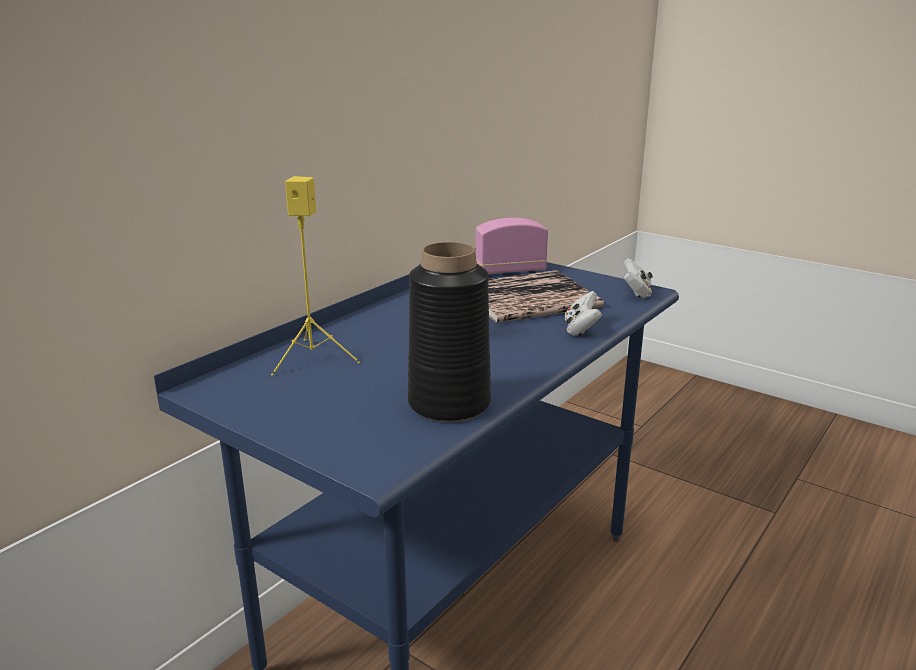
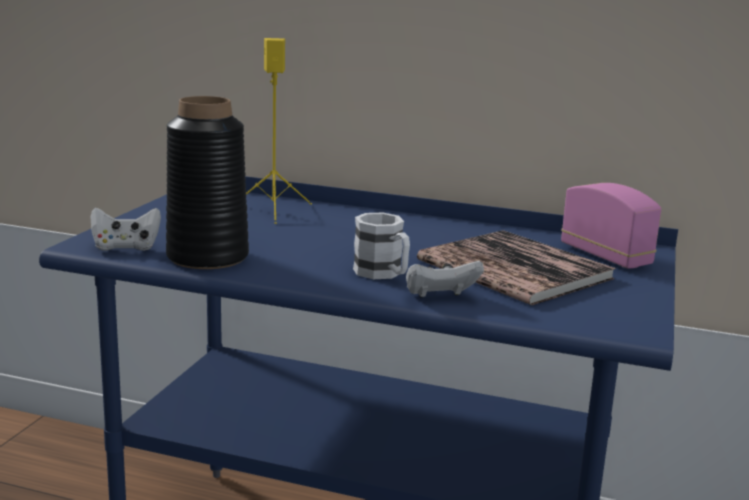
camera: 70 degrees right, 5 degrees down
(525, 339) = (383, 274): none -> white mug
(636, 292) = (618, 324): white game controller -> white game controller (126, 247)

